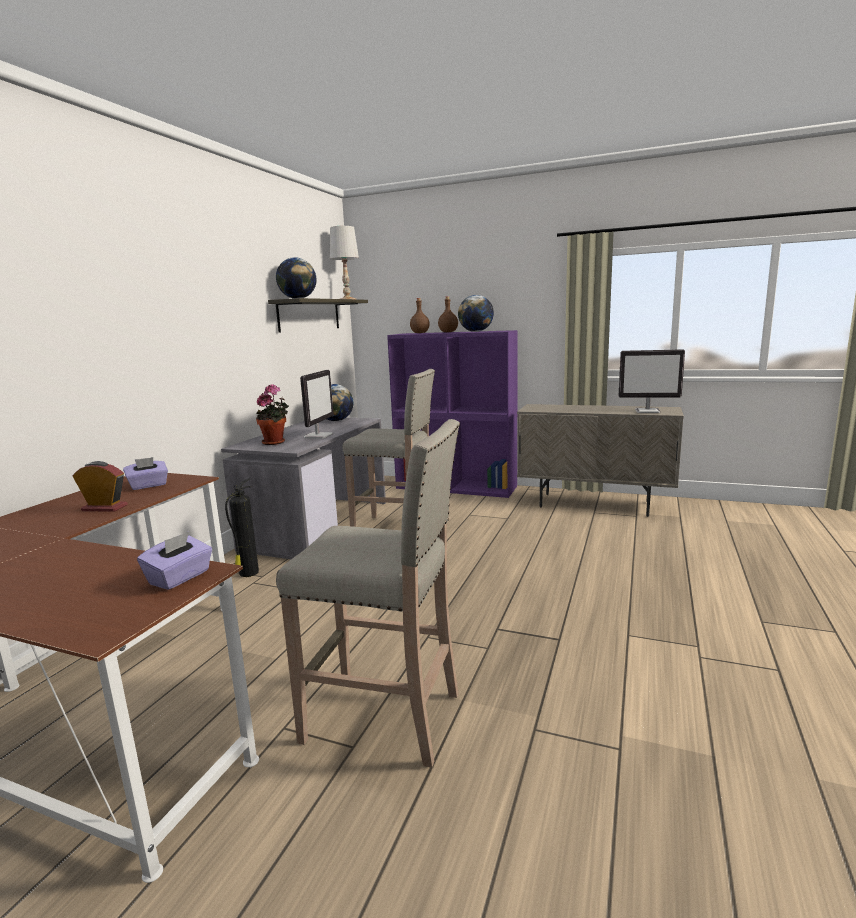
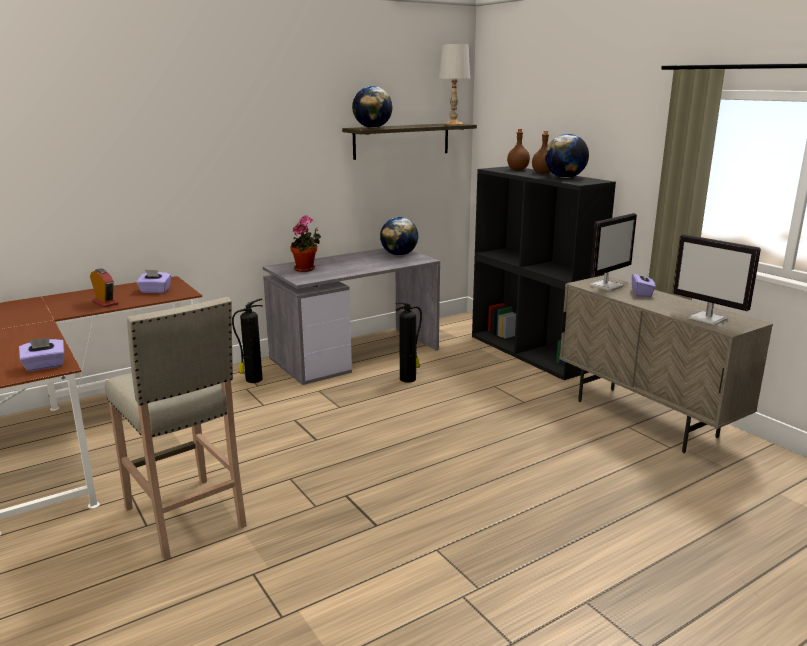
camera: 35 degrees right, 5 degrees up
(318, 436) = (348, 270): monitor -> monitor (606, 286)
(396, 529) = (408, 379): beige stool -> fire extinguisher
(457, 487) = (532, 352): purple bookcase -> black bookcase
(577, 407) = (642, 293): none -> purple tissue box

